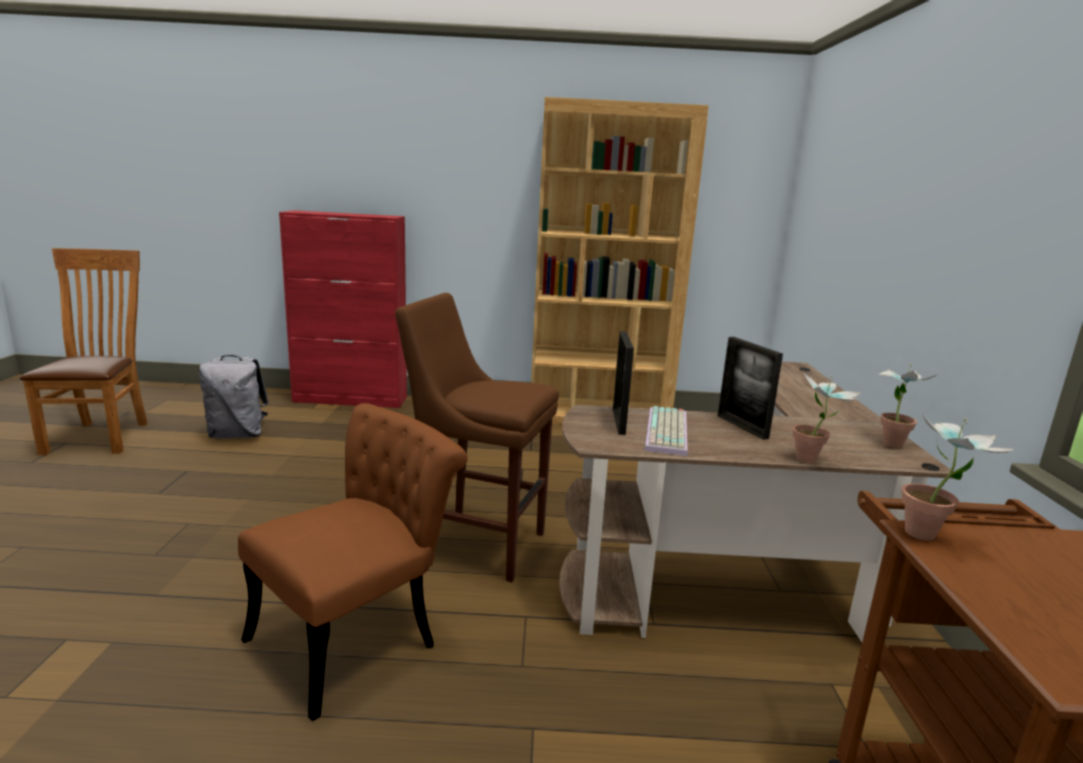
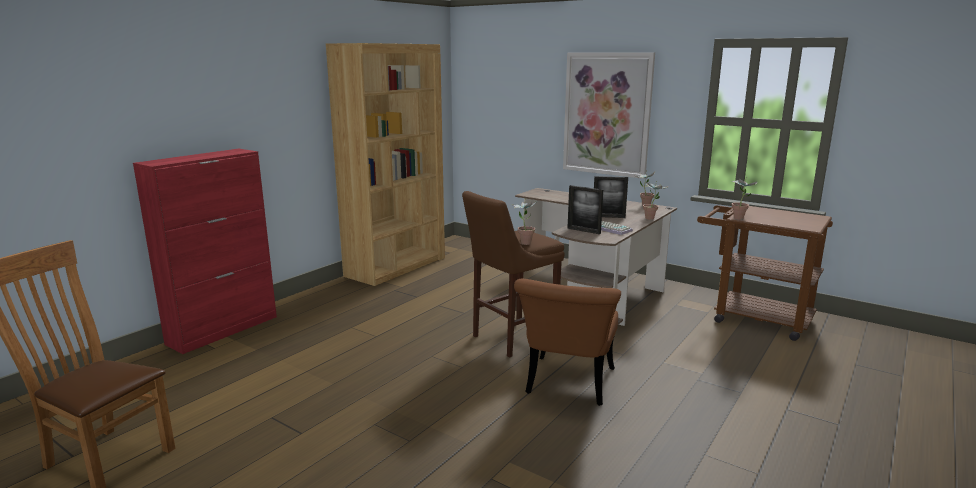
camera: 55 degrees left, 0 degrees up
(238, 435) = (224, 387): grey backpack -> none
(358, 635) = (568, 386): brown chair -> brown chair turned 150 degrees counterclockwise
(479, 394) = (524, 242): none -> potted plant
(932, 237) = (607, 114): none -> picture

